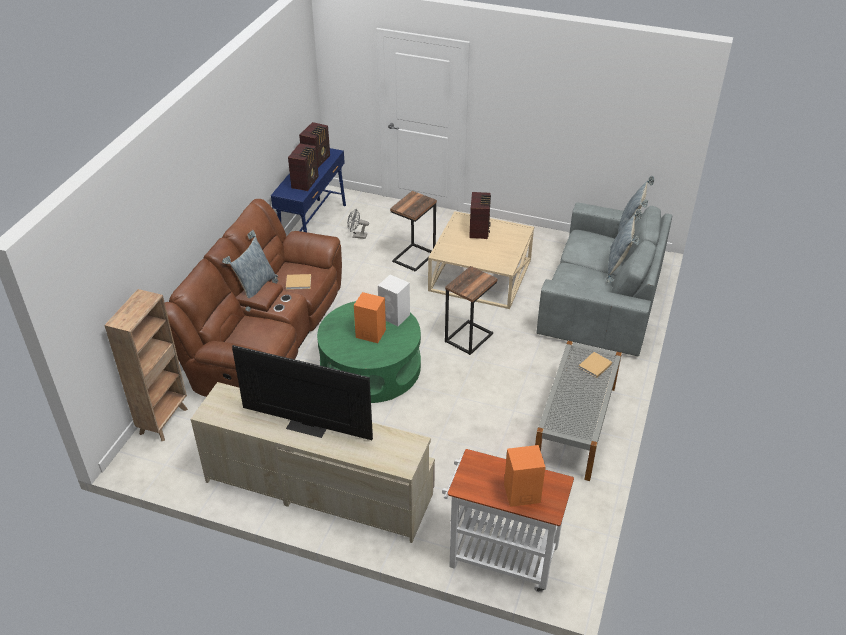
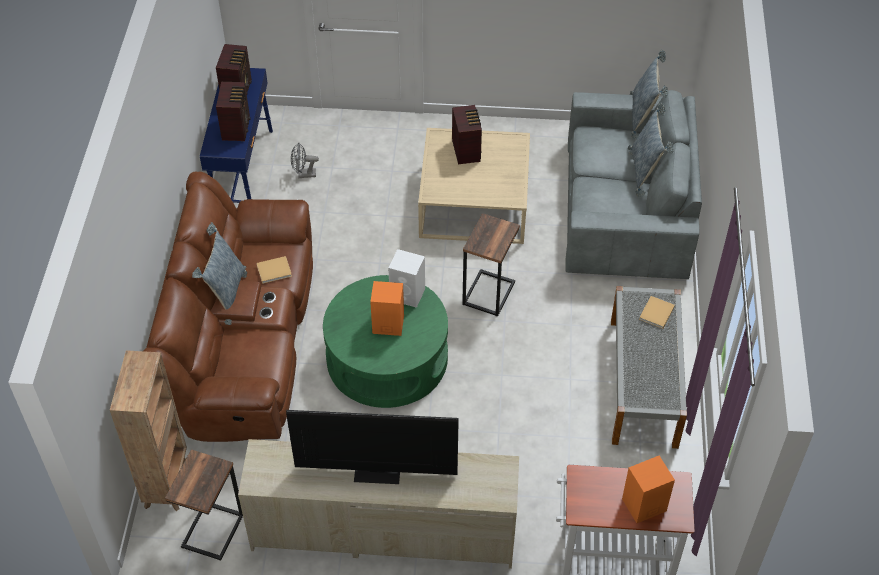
camera: 15 degrees left, 10 degrees up
(414, 257) = (386, 193): side table -> side table (214, 530)

